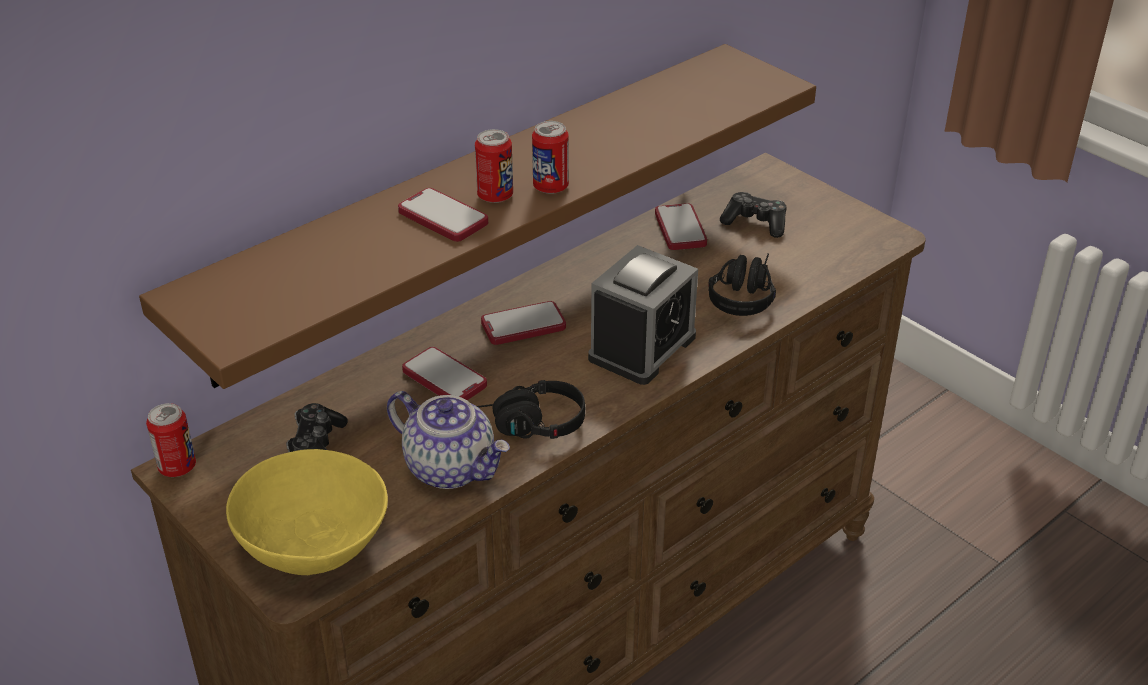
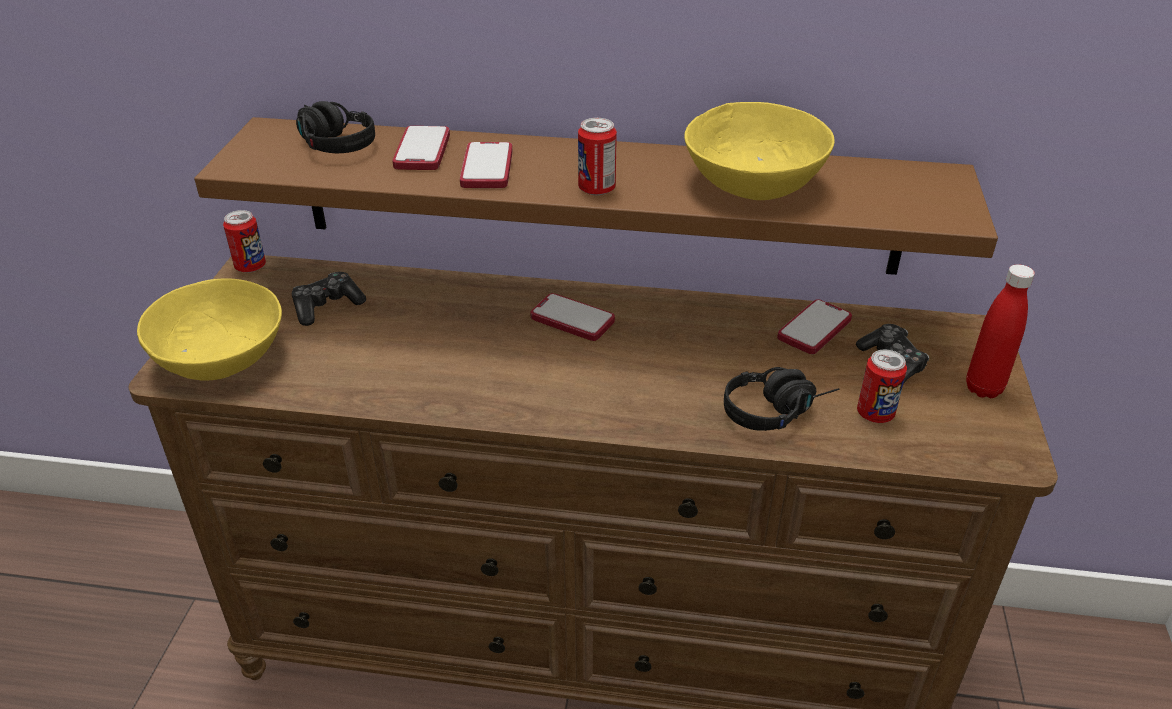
camera: 50 degrees right, 0 degrees up
(444, 378) = (463, 318): phone -> phone (422, 150)
(451, 468) = (363, 375): teapot -> none
(495, 196) = (547, 174): can -> can (875, 414)
(528, 426) = (452, 385): black headphones -> black headphones (329, 142)
(637, 127) = (753, 185): none -> yellow bowl
(642, 347) = (623, 392): alarm clock -> none
(820, 205) = (983, 388): none -> red bottle

